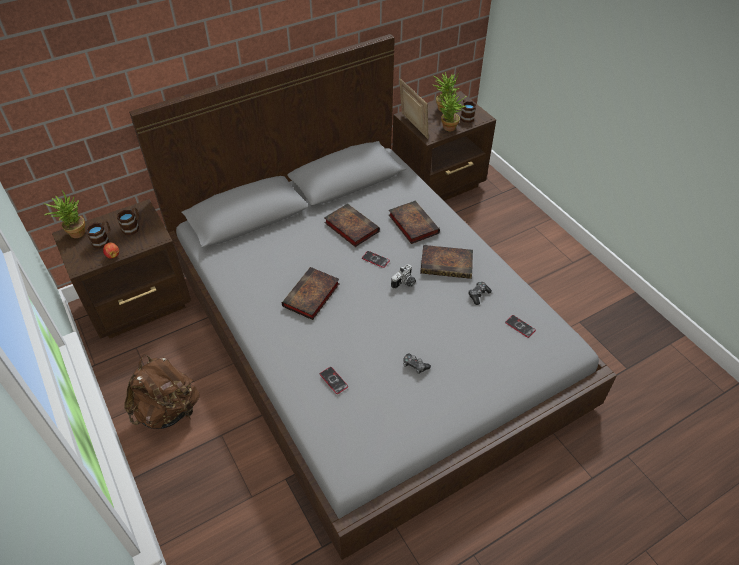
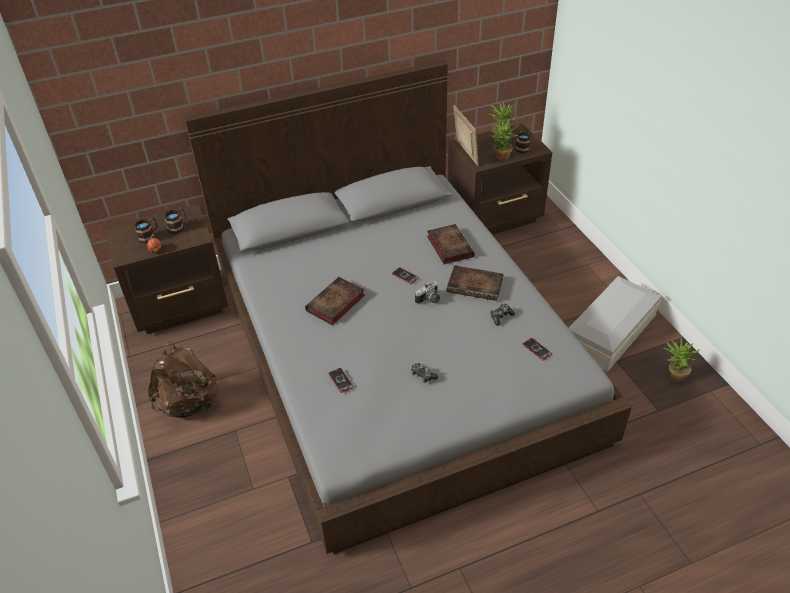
camera: 10 degrees right, 5 degrees down
(74, 232) = (124, 228): potted plant -> potted plant (673, 375)
(350, 227) = (386, 244): book -> none
(567, 293) = (608, 332): none -> white storage box

